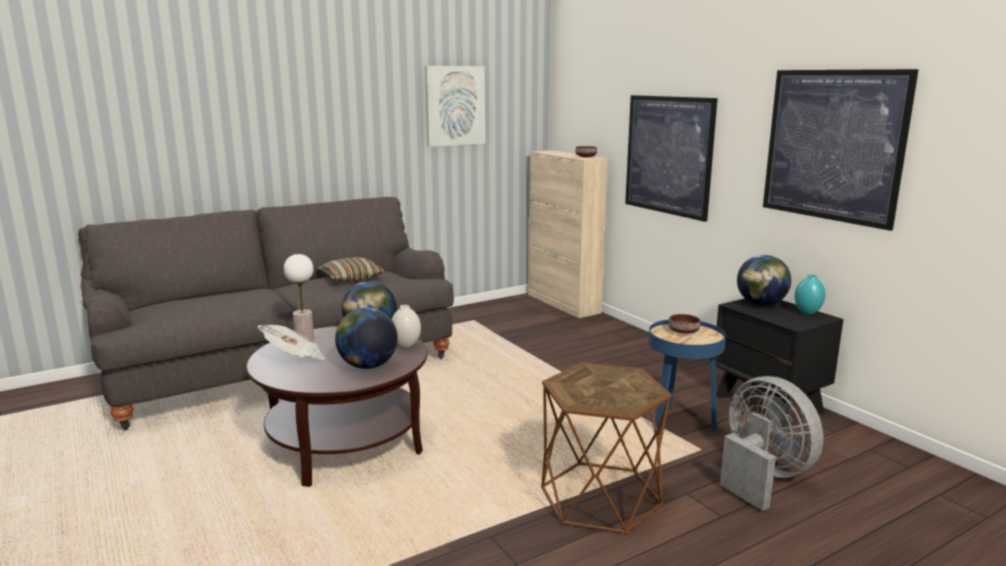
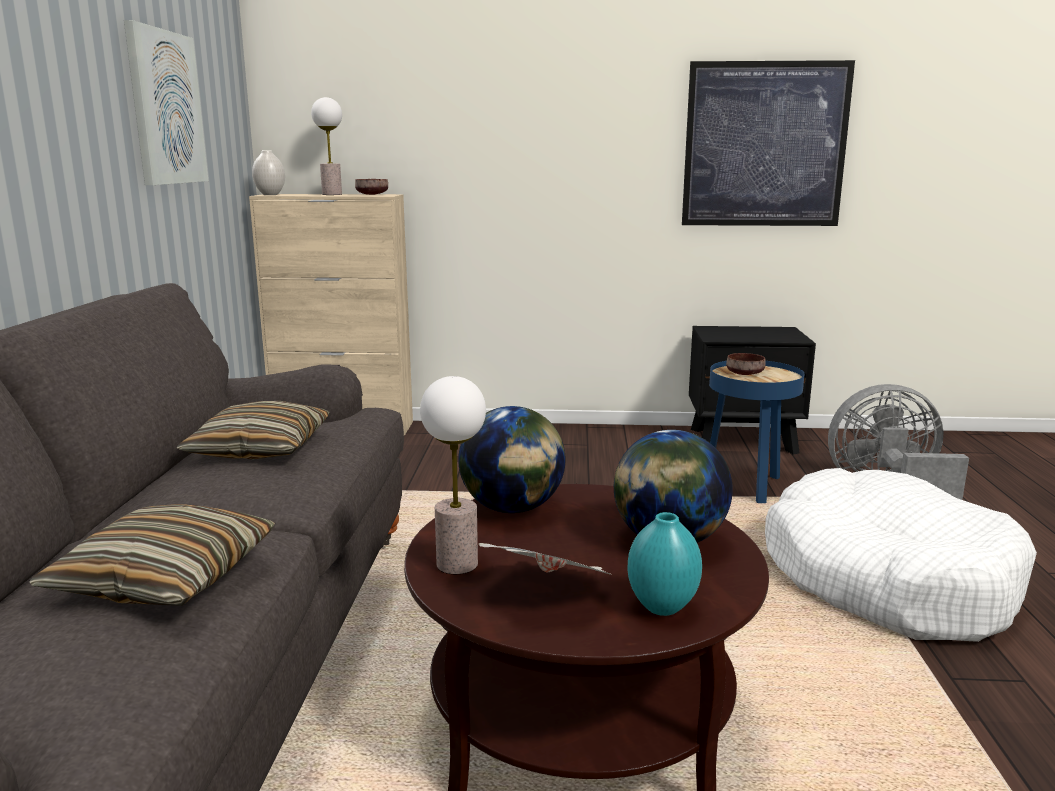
camera: 55 degrees left, 0 degrees up
(226, 301) = (165, 577): none -> pillow
(406, 345) = (605, 496): white vase -> white vase (270, 194)
(569, 154) = (331, 194): none -> table lamp
(600, 497) = (886, 579): brown side table -> white dog bed
(668, 155) = (521, 179): picture -> none
(761, 304) = (724, 332): globe -> none
(807, 312) = (765, 329): turquoise vase -> turquoise vase (661, 607)

